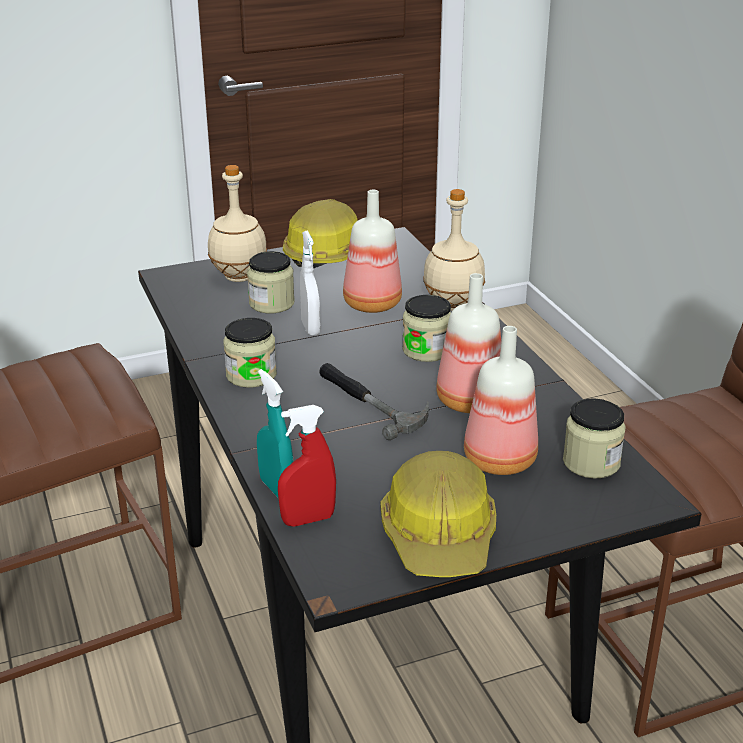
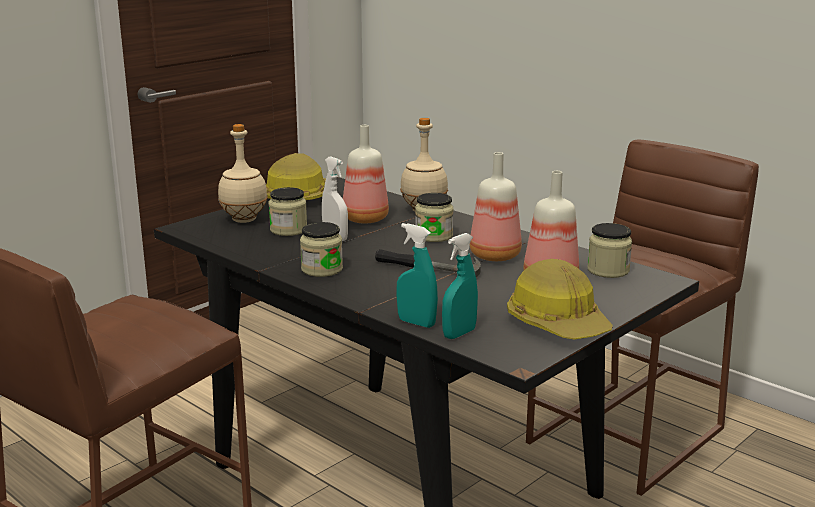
camera: 25 degrees left, 10 degrees down
(308, 519) = (459, 334): red spray bottle -> turquoise spray bottle

